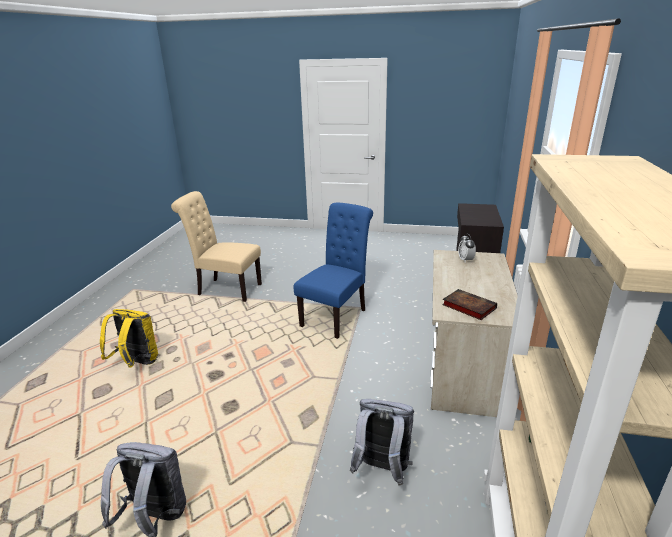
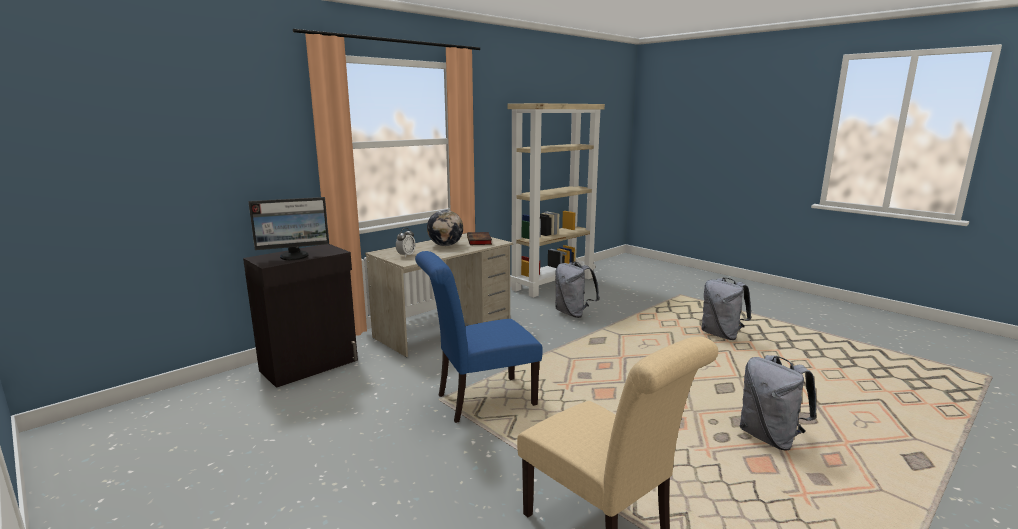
camera: 145 degrees left, 10 degrees down
(137, 363) = (770, 437): yellow backpack -> grey backpack
(475, 212) = (295, 256): none -> monitor
(476, 285) = (445, 245): none -> globe

